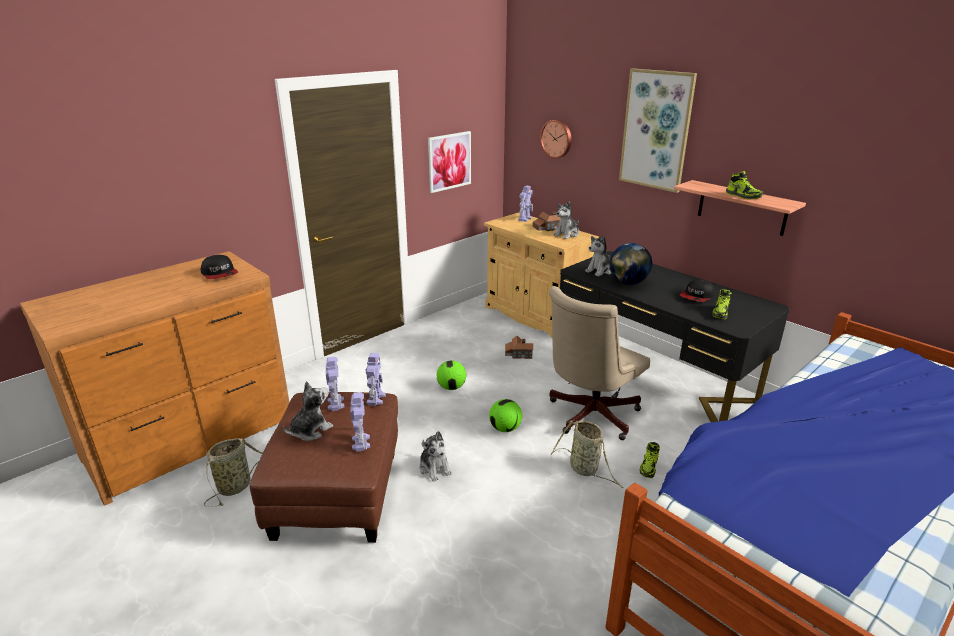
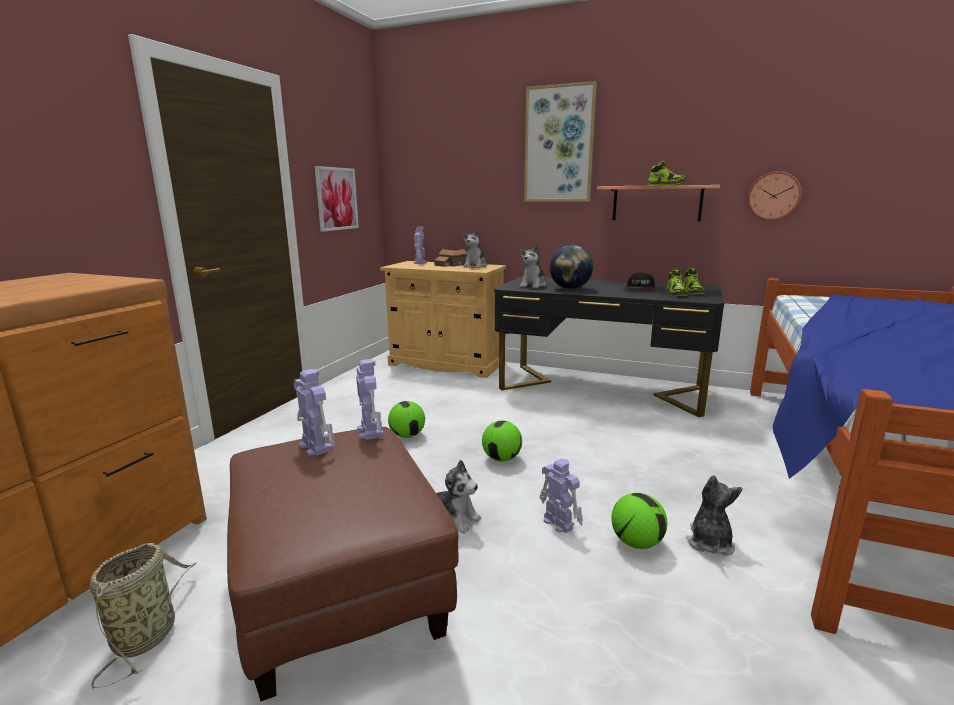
camera: 25 degrees left, 10 degrees down
(220, 274) = (70, 284): cap -> none
(310, 430) = (300, 485): plush toy -> plush toy (709, 542)
(361, 442) = (393, 479): toy robot -> toy robot (558, 522)
(518, 353) = (455, 394): toy house -> none
(543, 528) = (637, 543): none -> football
(557, 138) = (446, 173): wall clock -> wall clock (773, 196)
(585, 469) = (620, 474): basket -> none
(589, 416) = (575, 429): beige office chair -> none
(649, 467) = (674, 456): shoe -> shoe (692, 292)

